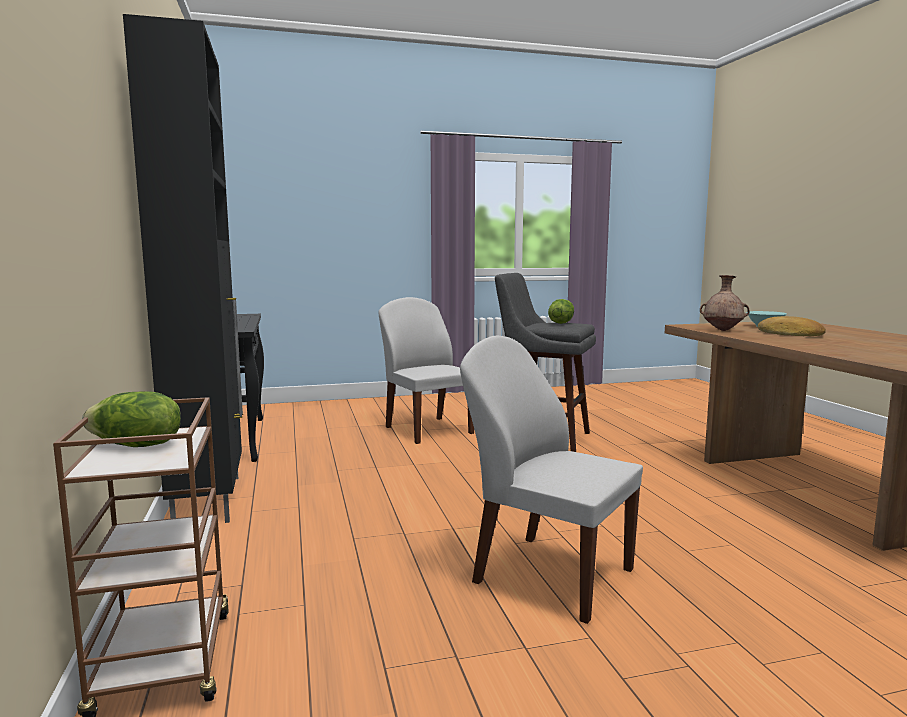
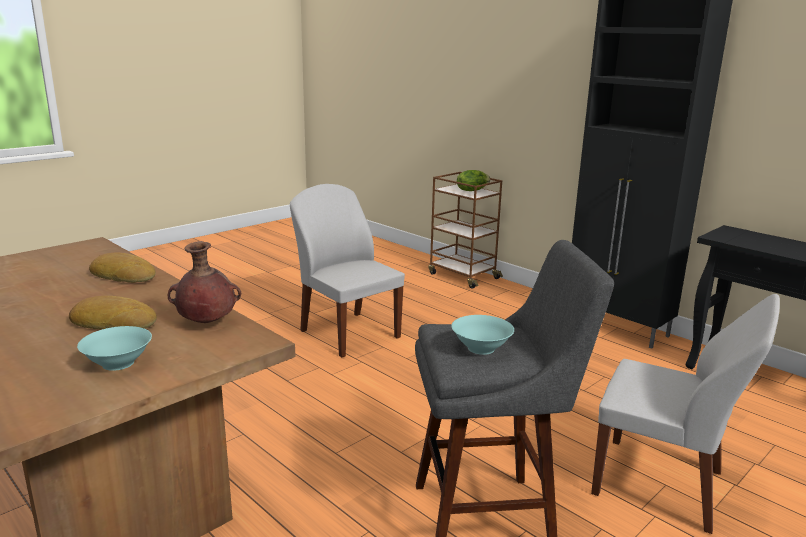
camera: 150 degrees right, 10 degrees up
(549, 574) = (348, 333): white chair -> white chair turned 135 degrees counterclockwise
(560, 323) = (481, 348): lettuce -> turquoise bowl
(825, 348) = (124, 275): none -> bread

